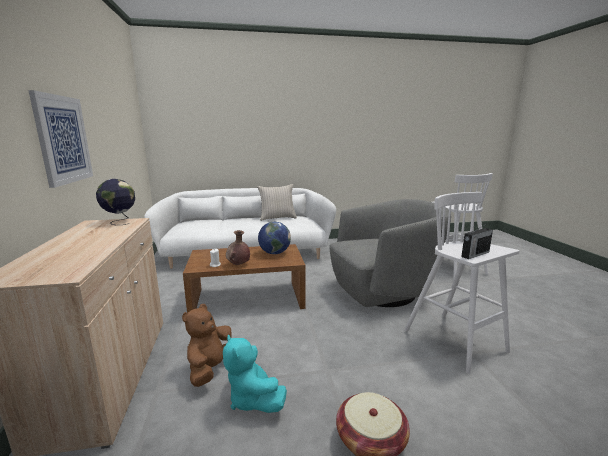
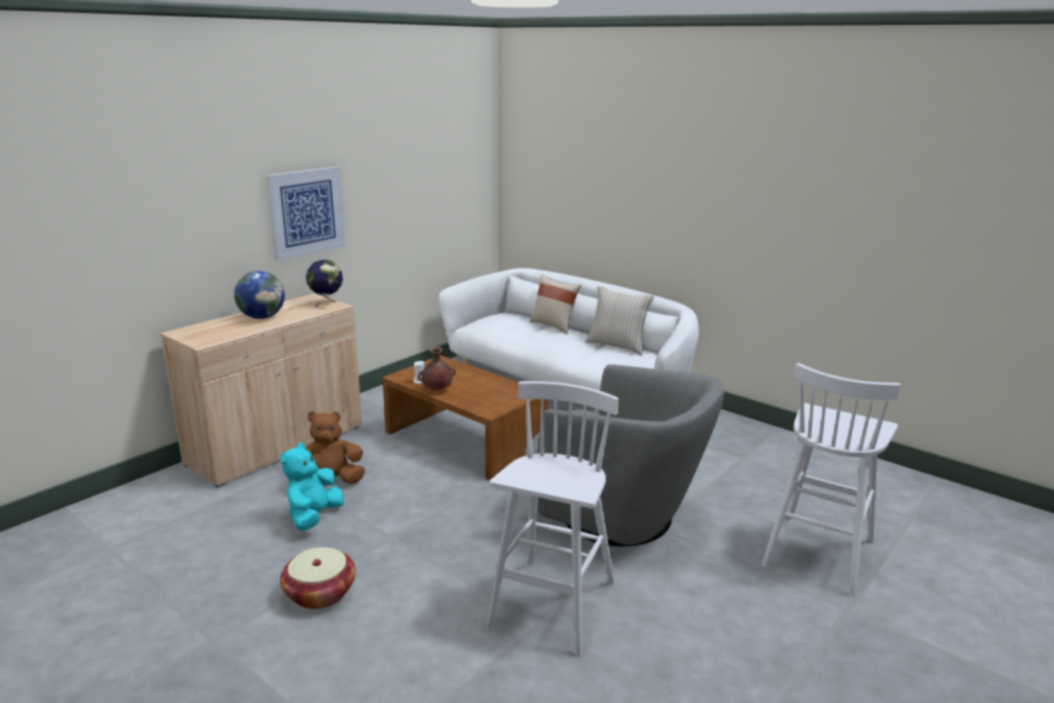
camera: 50 degrees right, 5 degrees up
(227, 219) = (554, 326): none -> beige pillow
(274, 253) = (497, 393): globe -> globe (262, 317)
(474, 254) = (525, 477): radio -> none

